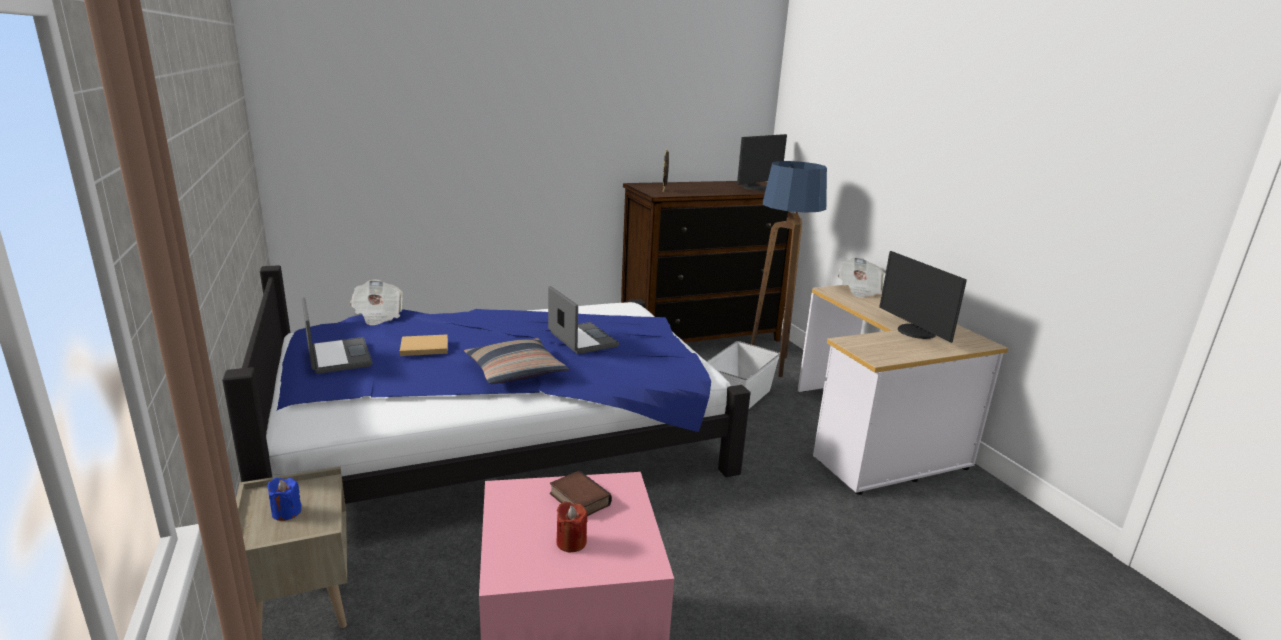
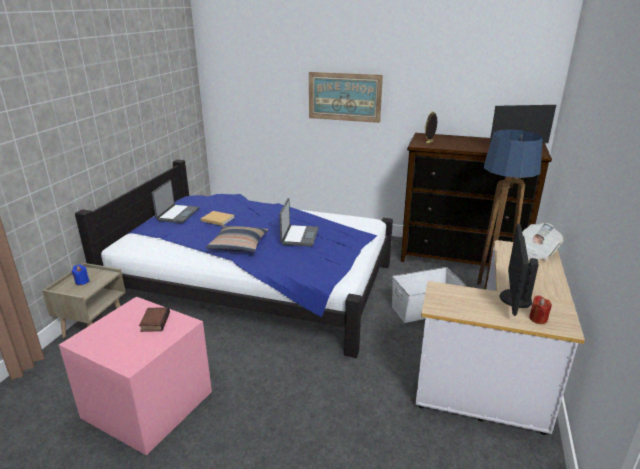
camera: 40 degrees right, 5 degrees up
(378, 315) = (226, 196): newspaper -> none
(524, 139) = (344, 97): none -> picture
(571, 542) = (120, 340): red candle -> red candle (538, 319)

